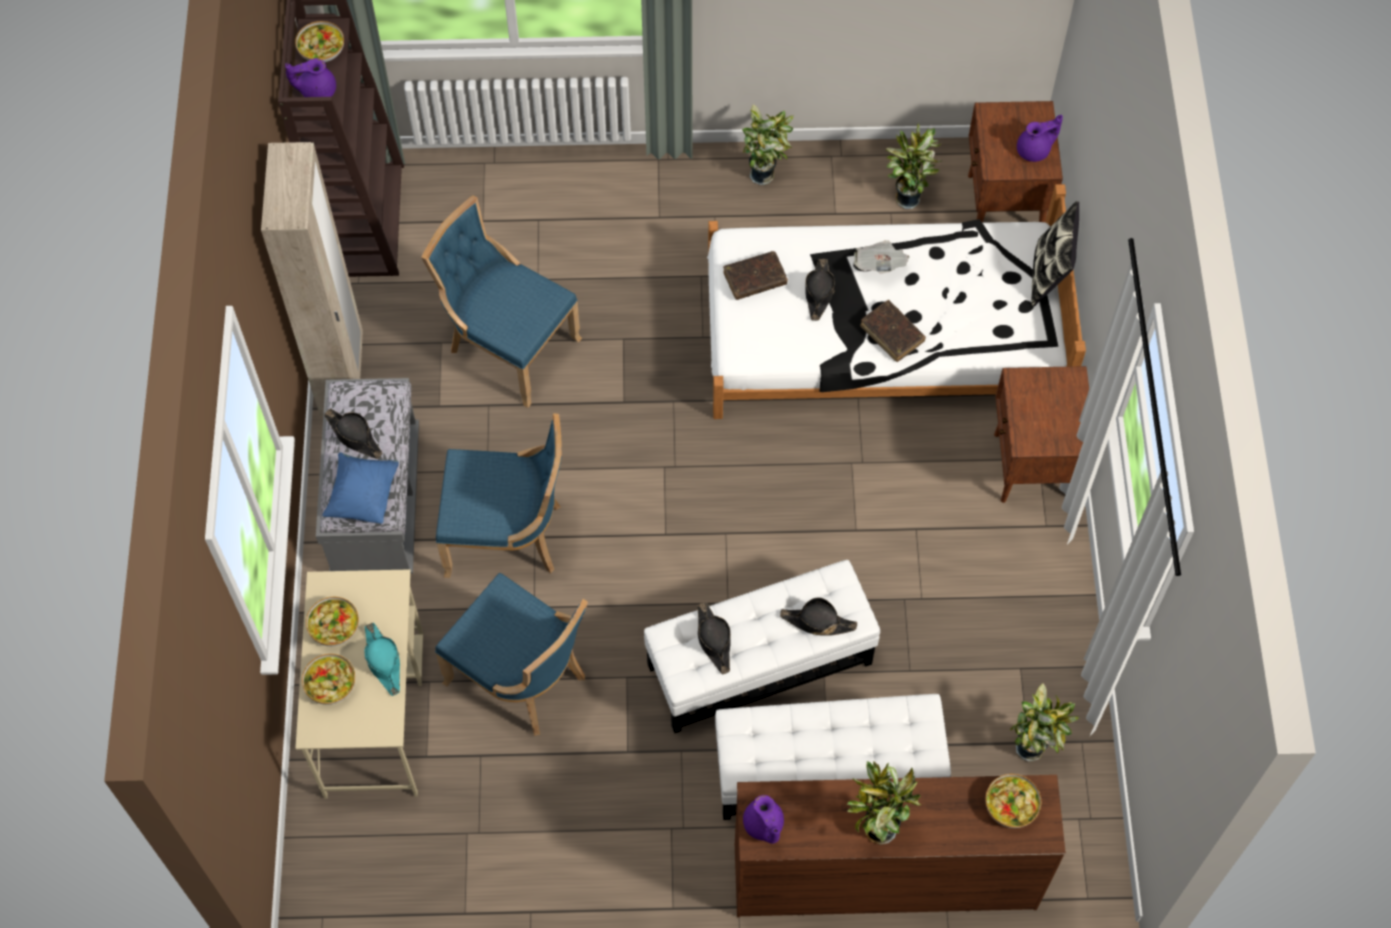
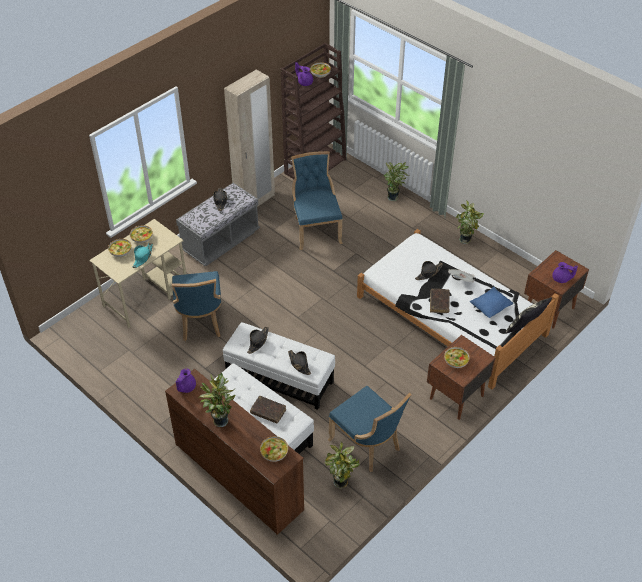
camera: 45 degrees right, 15 degrees down
(363, 496) = (202, 218): blue pillow -> blue pillow (490, 308)
(508, 536) = (248, 280): blue chair -> blue chair (367, 445)
(755, 279) = (410, 254): brown book -> brown book (268, 412)
(907, 197) = (512, 282): potted plant -> potted plant (393, 197)
(1043, 420) = (456, 361): none -> bowl

